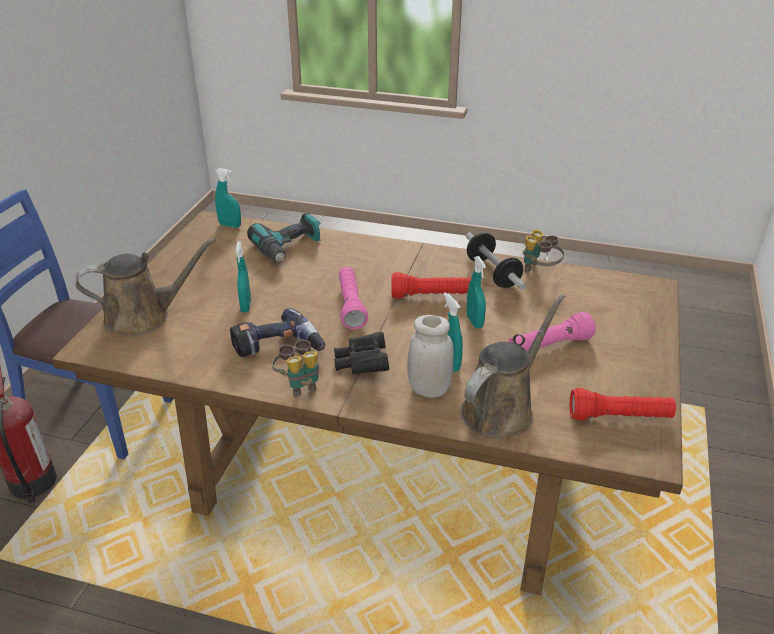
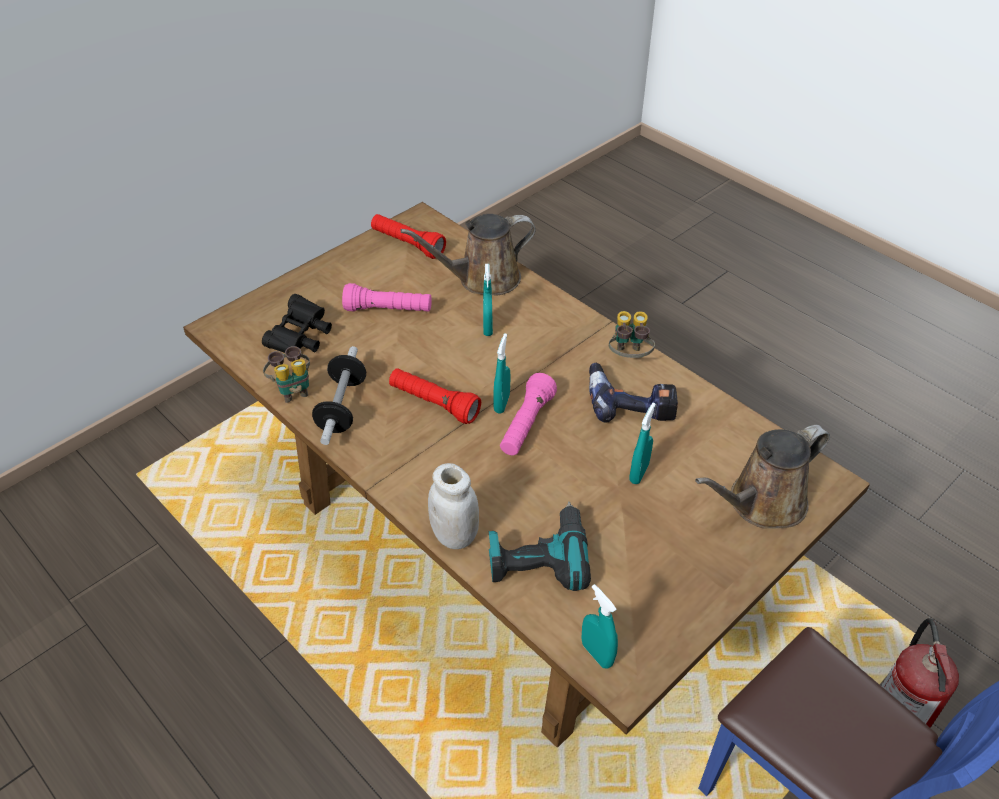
camera: 150 degrees left, 10 degrees up
(144, 317) = (761, 504): brown watering can -> brown watering can turned 45 degrees counterclockwise
(362, 365) = (562, 355): black binoculars -> black binoculars (301, 338)
(429, 389) = (523, 313): white jar -> white jar (455, 536)
(474, 322) = (423, 358): turquoise spray bottle -> turquoise spray bottle (501, 403)

